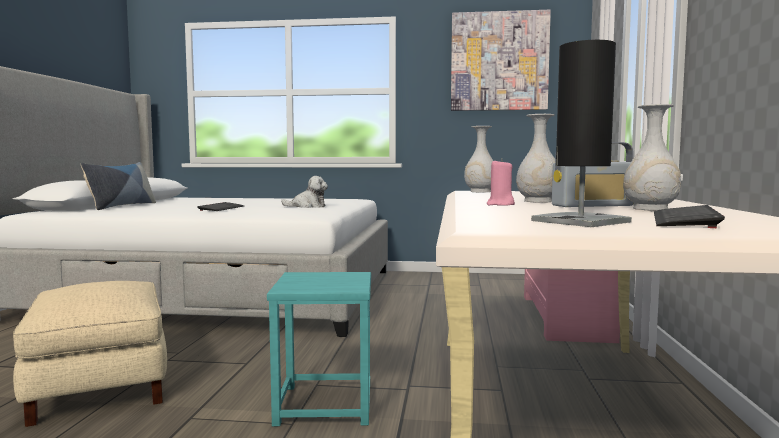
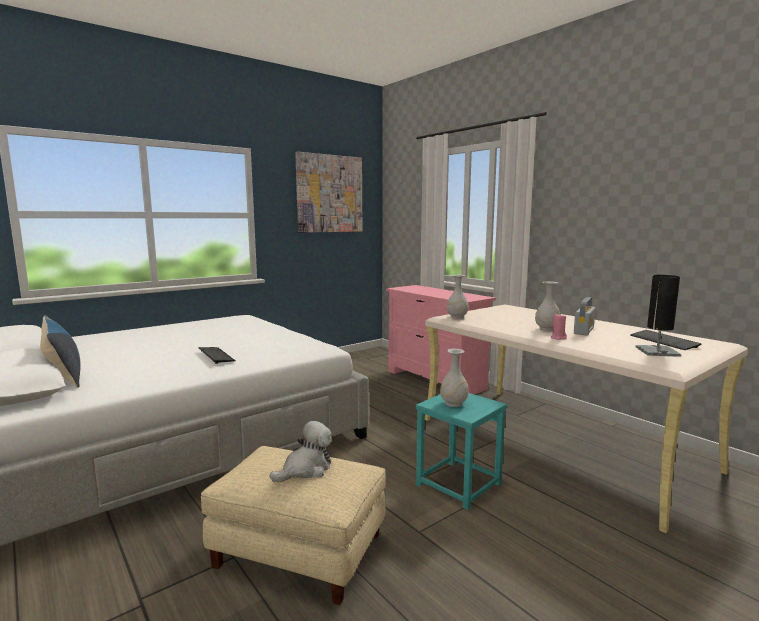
camera: 45 degrees left, 5 degrees up
(308, 206) = (264, 337): plush toy -> plush toy (306, 469)
(650, 209) = (613, 331): white vase -> white vase (454, 404)

